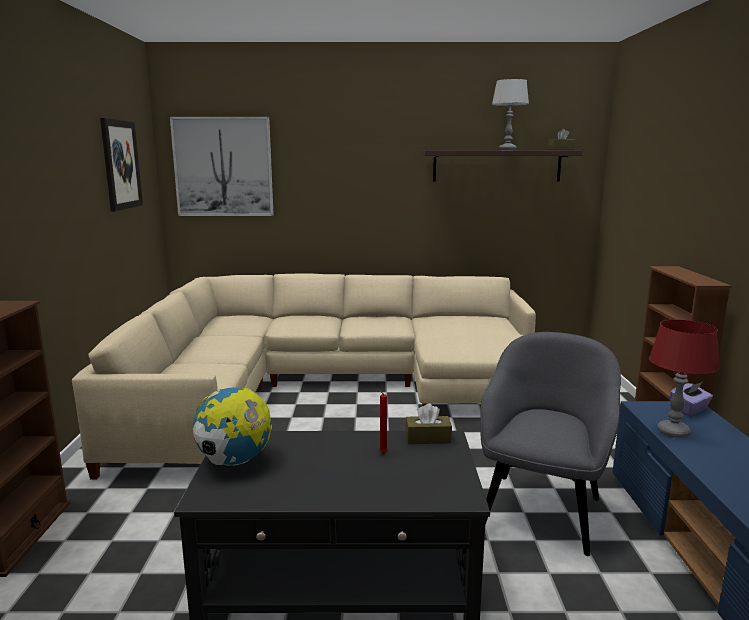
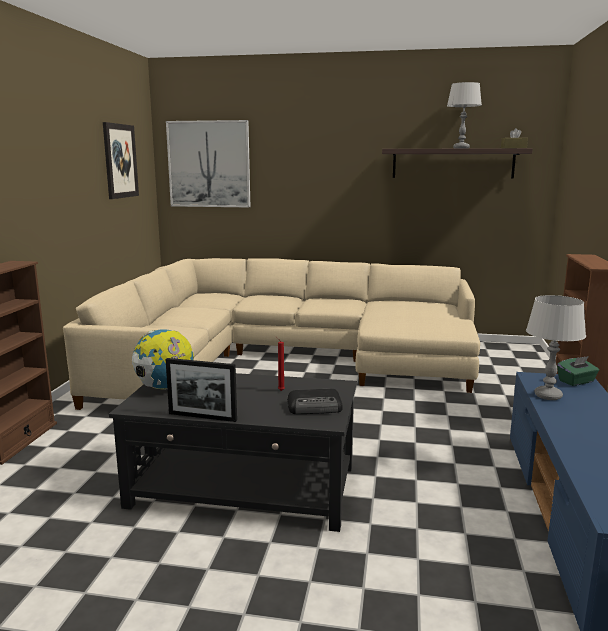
camera: 10 degrees right, 0 degrees up
(303, 505) = (202, 417): none -> picture frame
(428, 438) = (323, 383): brown tissue box -> none
(437, 475) = (315, 407): none -> radio
(542, 510) = (432, 459): grey armchair -> none
(673, 432) = (548, 396): red table lamp -> grey table lamp
(689, 410) = (576, 381): purple tissue box -> green tissue box

